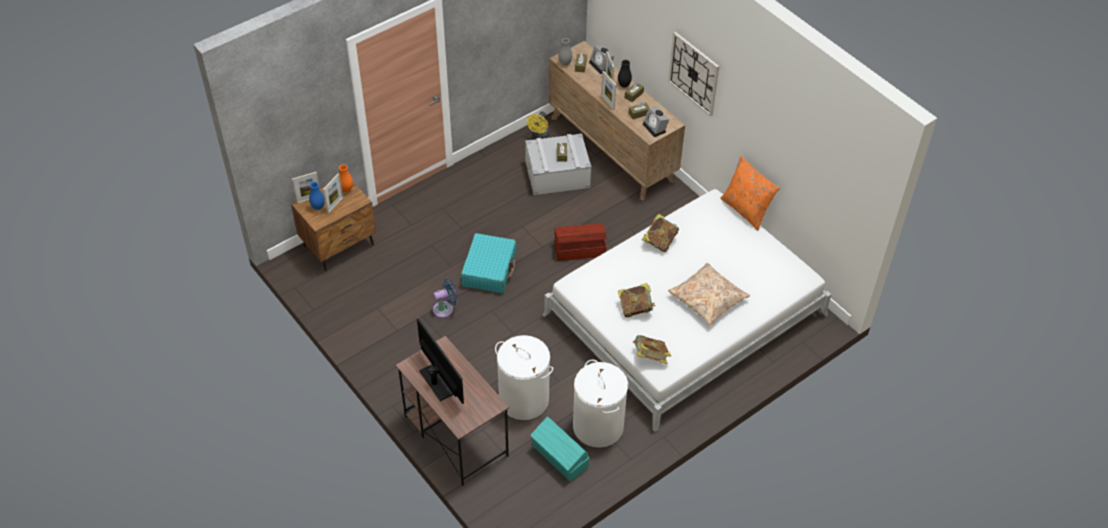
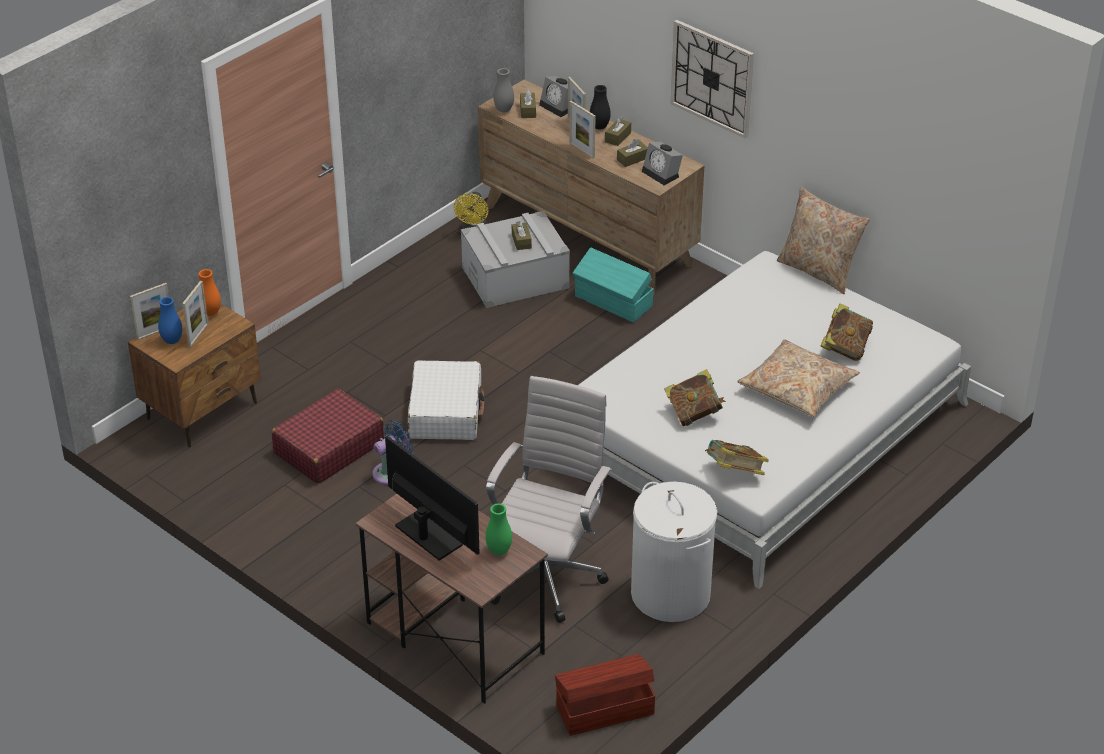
camera: 10 degrees left, 10 degrees down
(410, 285) = (328, 448): none -> red suitcase
(479, 400) = (499, 551): none -> green vase
(489, 269) = (446, 412): turquoise suitcase -> white suitcase
(524, 399) = (547, 575): white laundry basket -> white office chair
(560, 457) = (624, 643): turquoise storage box -> turquoise storage box (613, 302)
(579, 249) = (575, 369): brown storage box -> brown storage box (603, 709)
(659, 241) = (704, 325): book -> book (845, 348)
(746, 210) = (819, 271): orange pillow -> beige pillow

